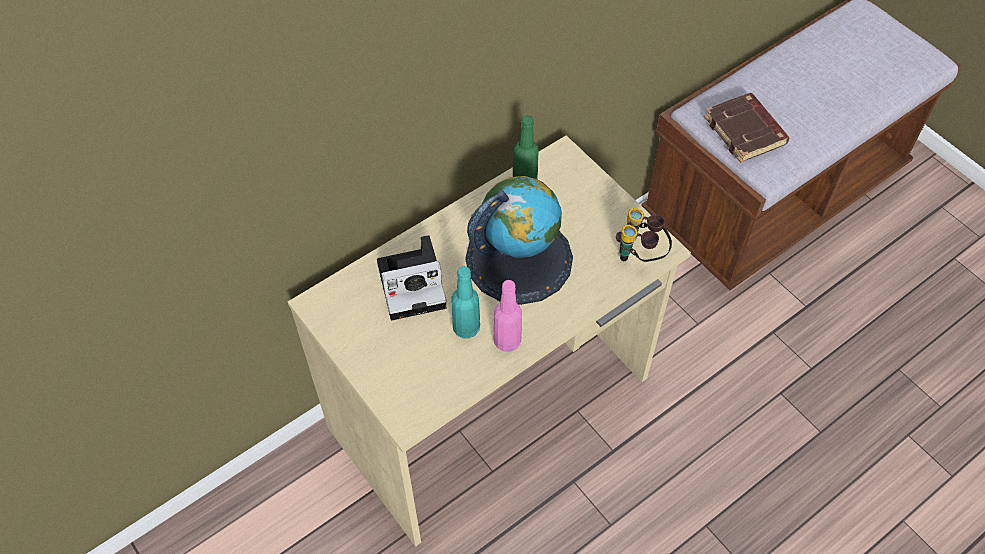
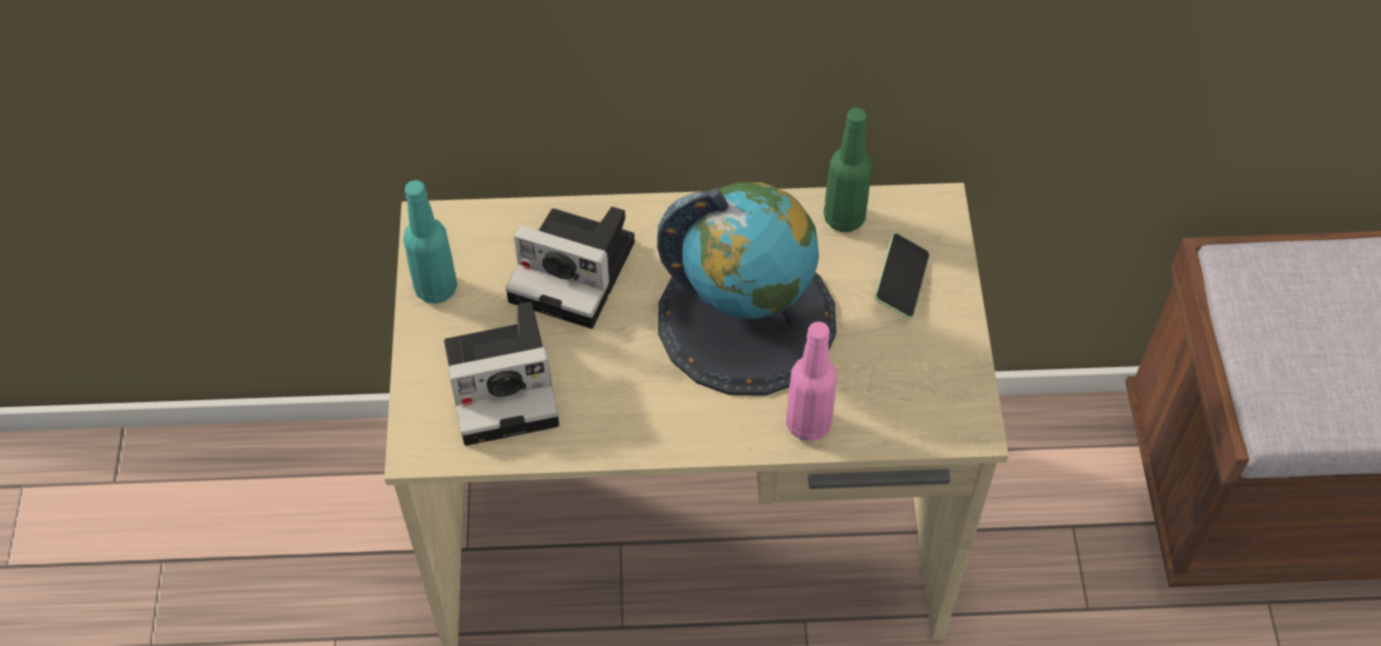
camera: 35 degrees right, 0 degrees up
(425, 362) = (507, 383): none -> camera
(466, 328) = (595, 371): turquoise bottle -> turquoise bottle (435, 288)
(507, 341) = (636, 422): pink bottle -> pink bottle (808, 424)
(577, 199) = (901, 283): none -> phone
(640, 255) = (926, 415): binoculars -> none
(746, 132) = (1295, 337): brown book -> none

